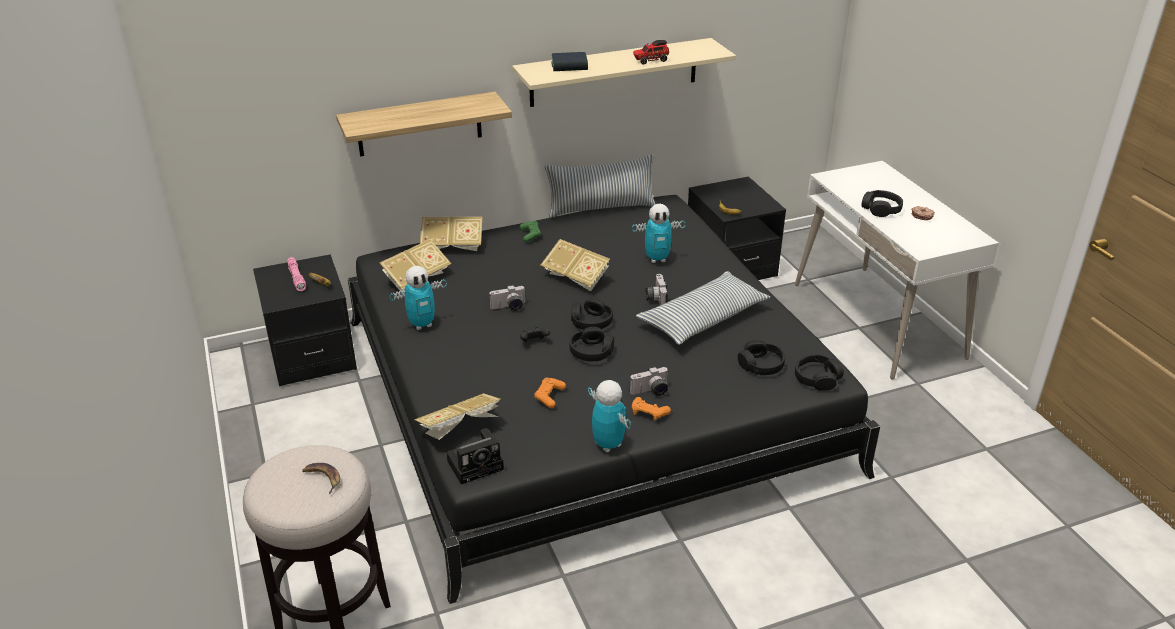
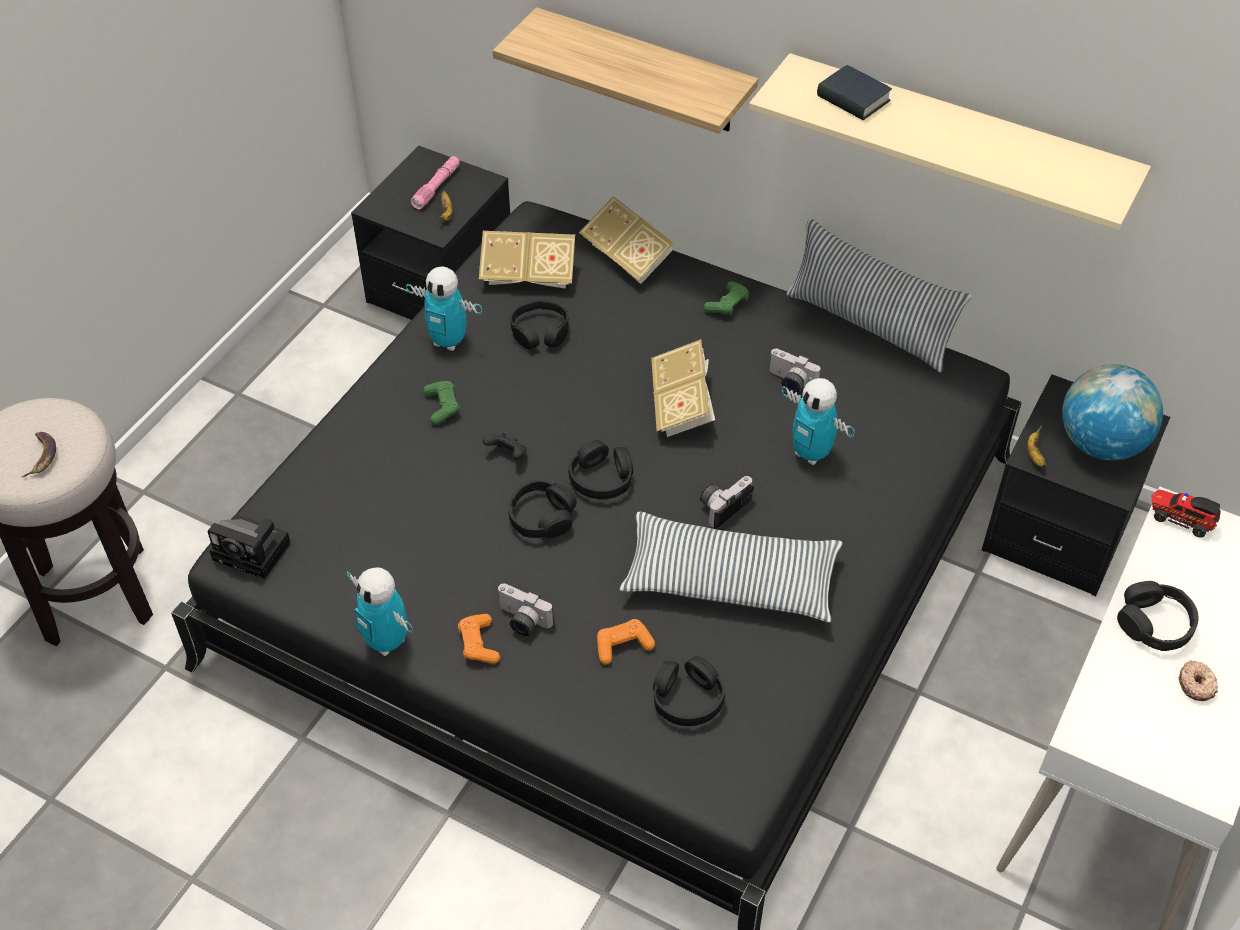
camera: 50 degrees right, 15 degrees up
(460, 429) = (299, 499): book -> none
(467, 347) = (442, 406): none -> green game controller
(509, 307) = (553, 388): camera -> camera (790, 383)
(549, 396) = (423, 535): orange game controller -> orange game controller (623, 645)
(608, 444) = (386, 642): toy robot -> toy robot turned 120 degrees clockwise
(650, 60) = (975, 156): toy truck -> toy truck (1180, 519)
(742, 196) = (1101, 443): none -> globe
(817, 378) = (718, 775): black headphones -> black headphones (540, 332)

